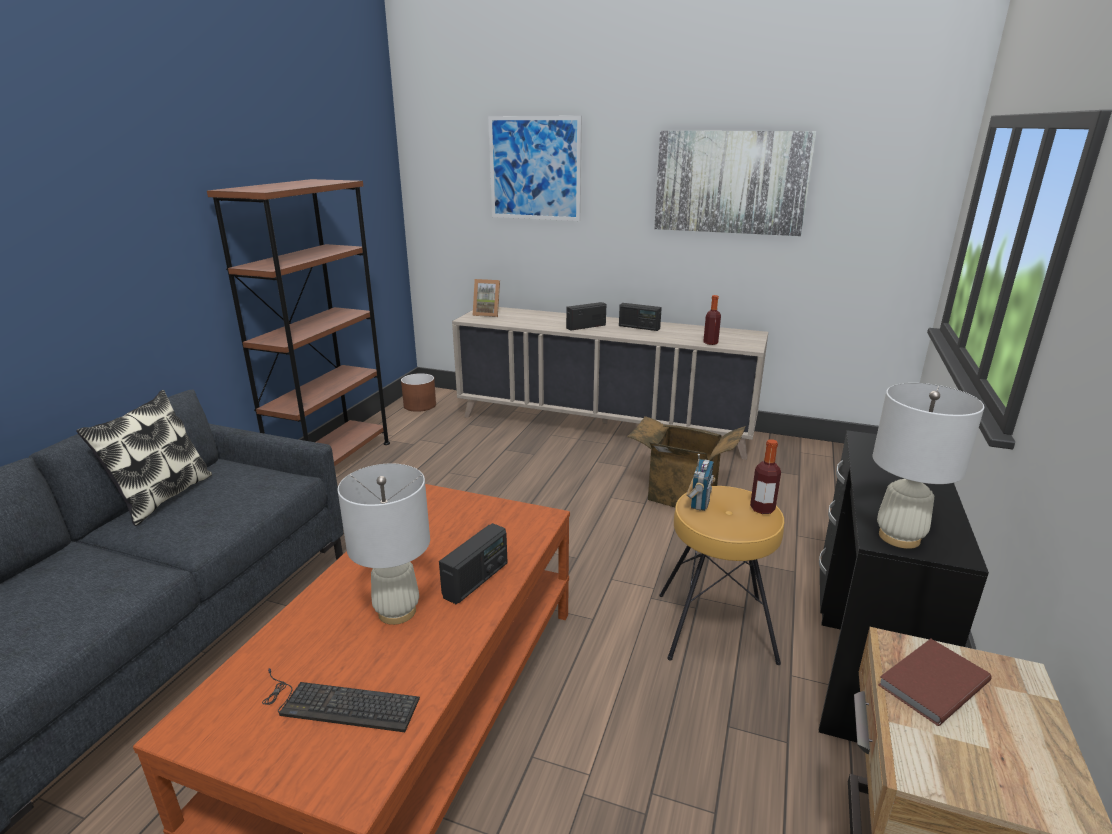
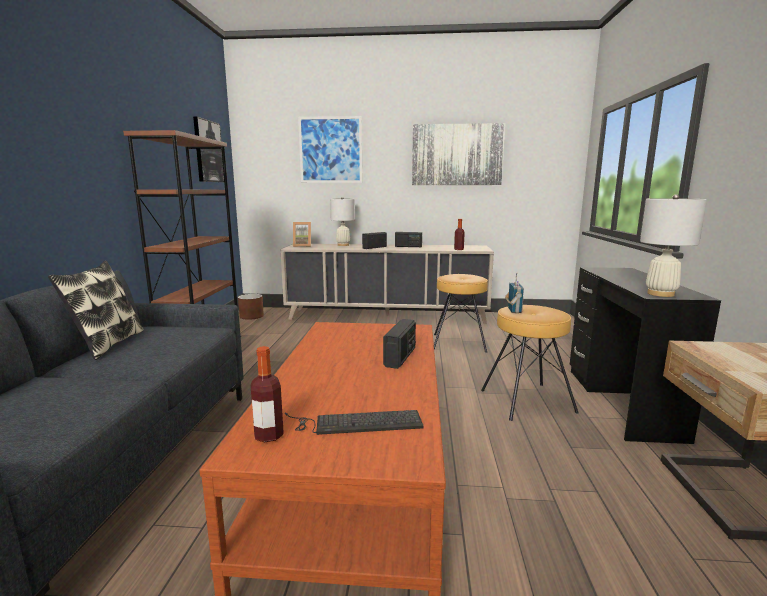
camera: 15 degrees left, 10 degrees down
(354, 179) = (208, 151): none -> picture
(397, 612) = (358, 376): white table lamp -> white table lamp (343, 245)
(680, 495) = (459, 343): cardboard box -> brown stool
(762, 509) = (553, 310): bottle -> bottle (269, 435)
(930, 683) = (726, 355): brown book -> none

